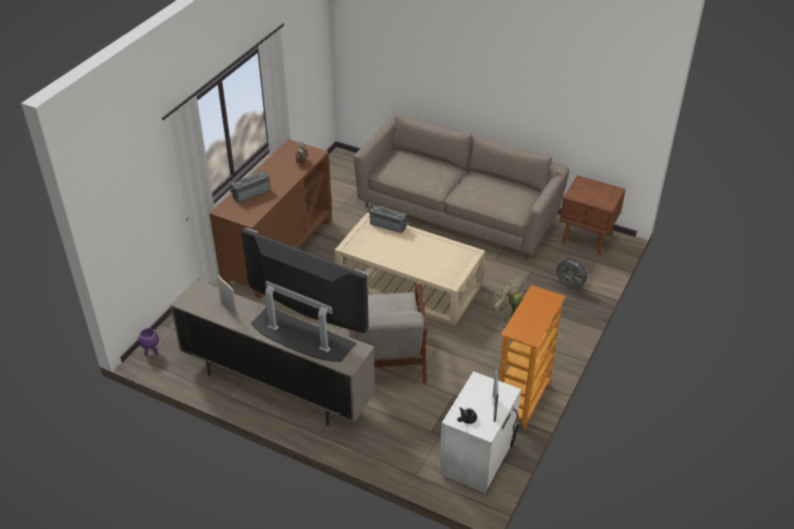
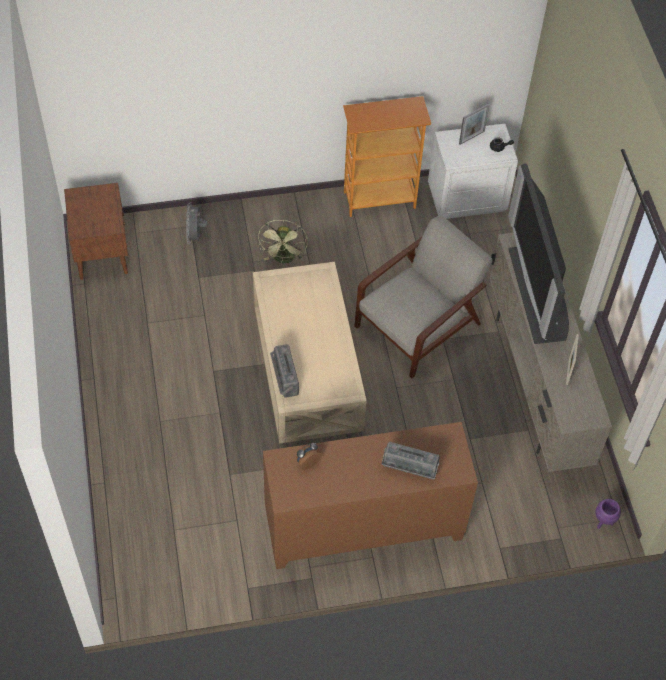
camera: 130 degrees left, 15 degrees up
(458, 212) = (146, 393): beige sofa -> none

